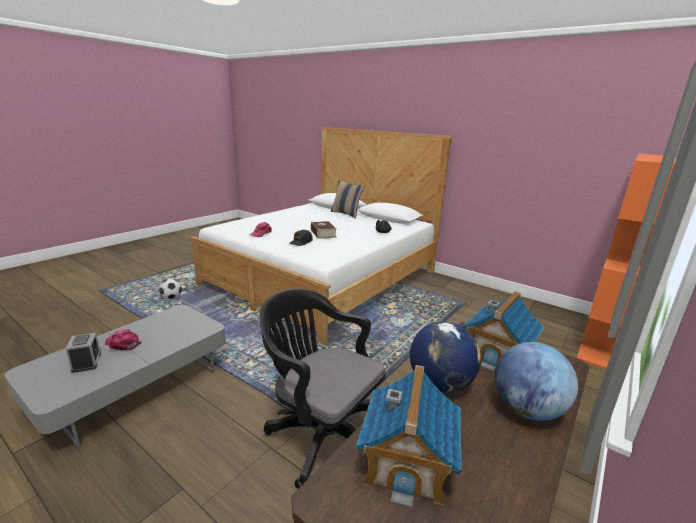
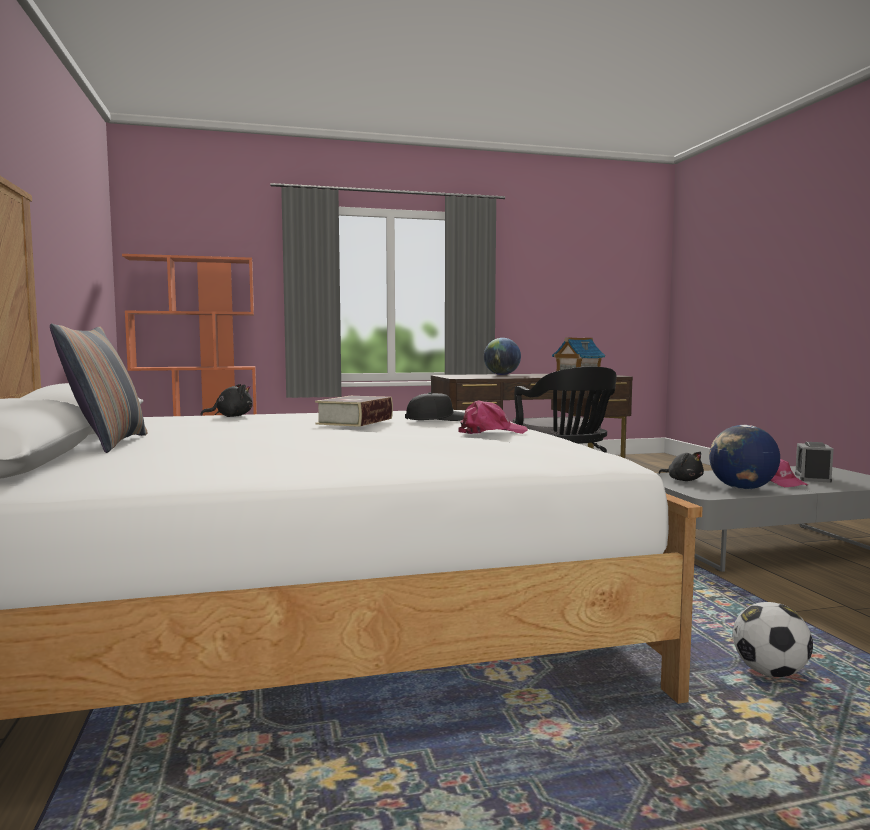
camera: 140 degrees left, 15 degrees down
(191, 327) = (683, 480): none -> black plush toy
(440, 384) = (527, 376): globe -> globe (742, 488)
(497, 354) = (470, 376): toy house -> none

